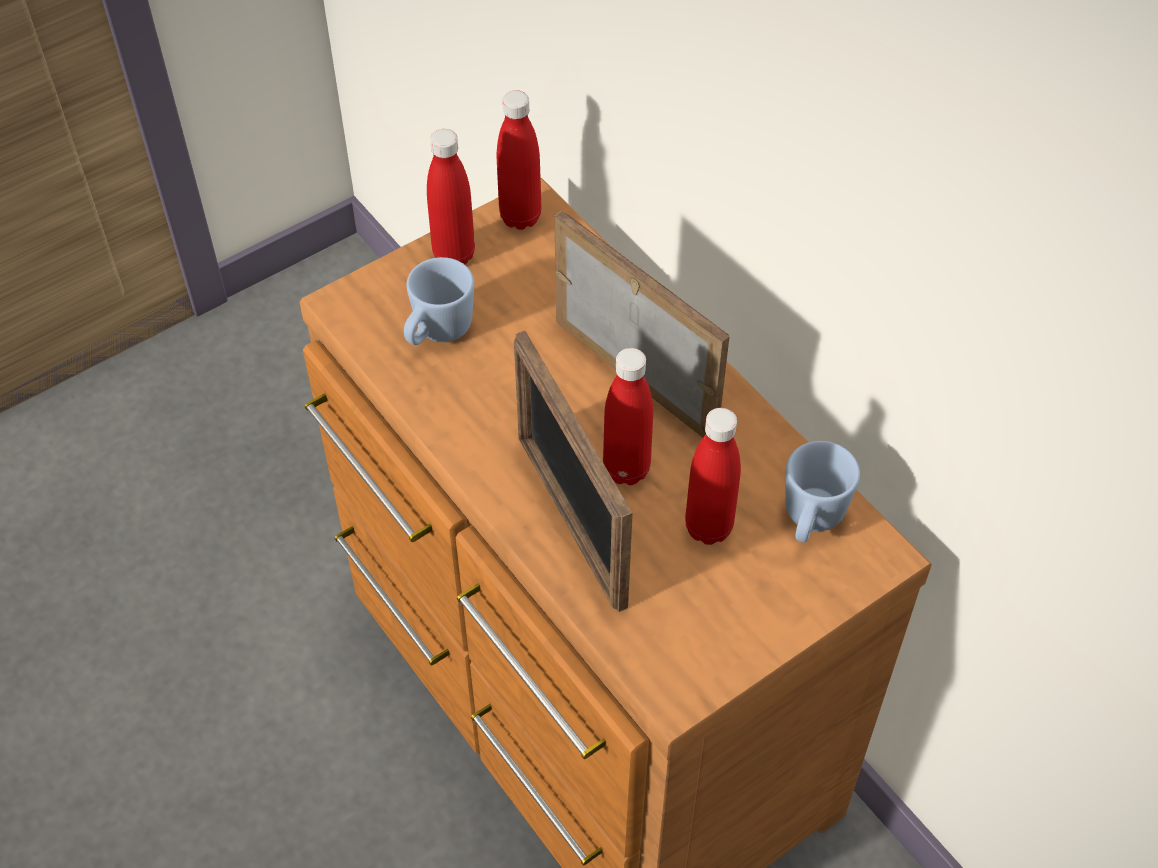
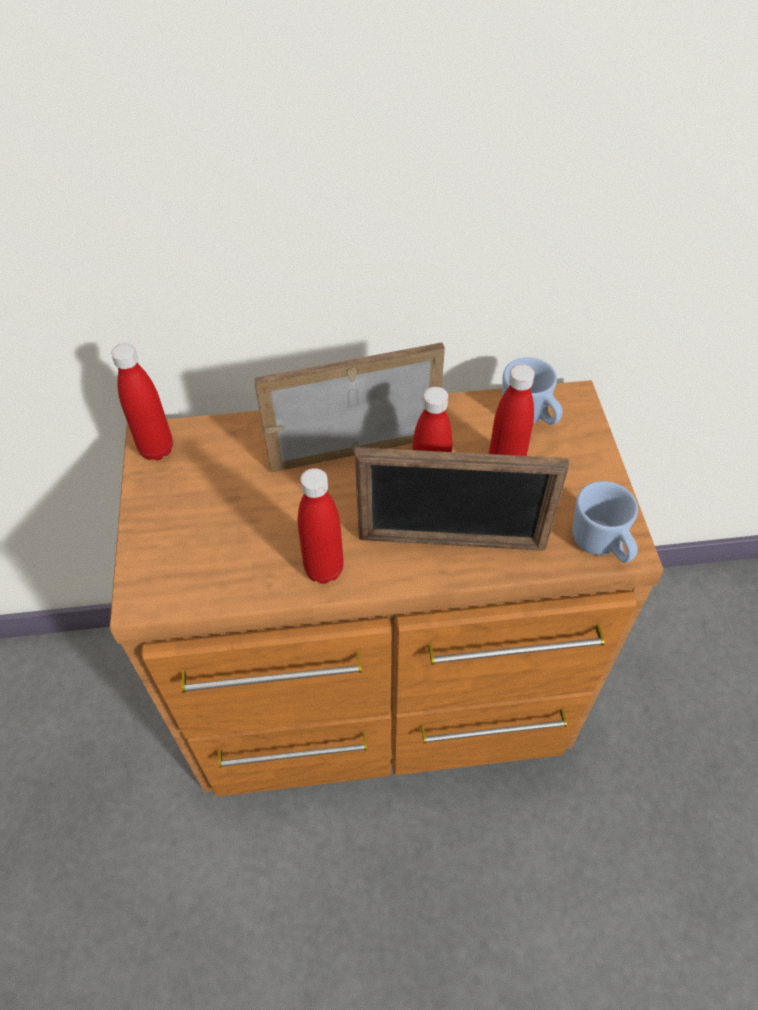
camera: 60 degrees left, 0 degrees up
(437, 333) = (223, 548): blue mug -> blue mug (601, 546)
(454, 255) = (157, 504): red bottle -> red bottle (324, 569)

